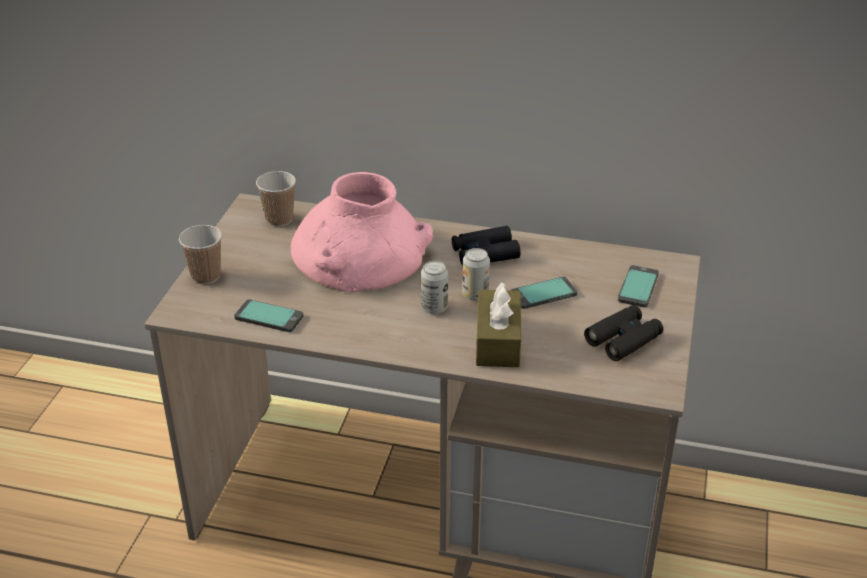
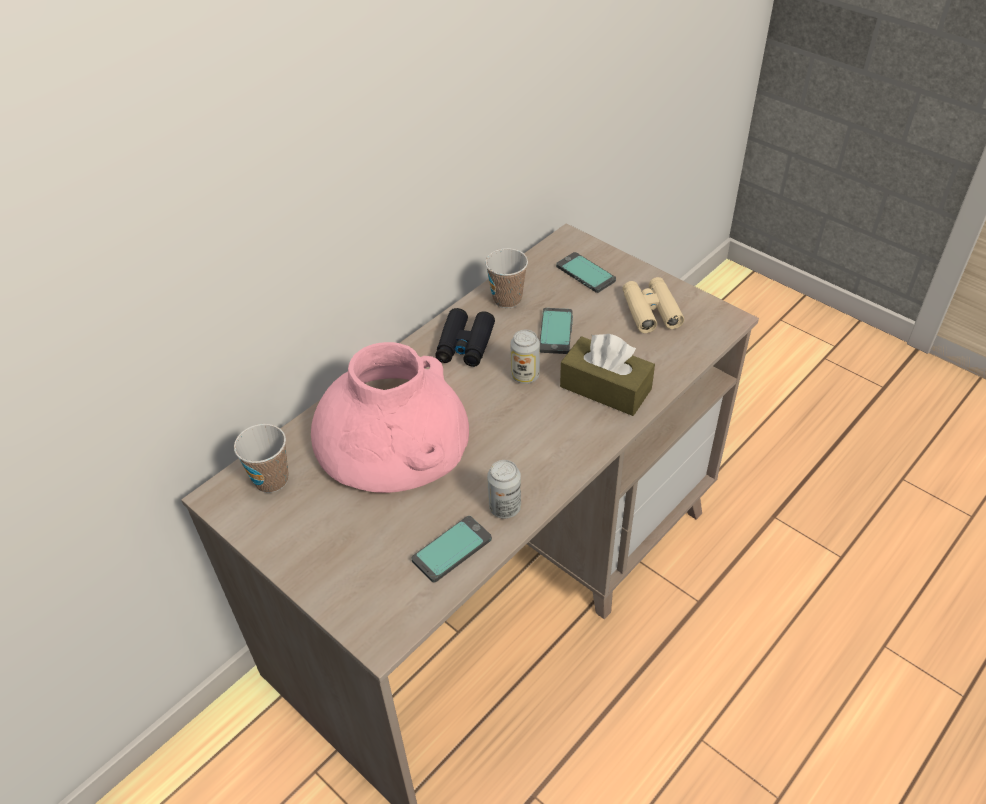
camera: 60 degrees left, 10 degrees up
(206, 276) = (330, 585): cup -> cup (507, 299)
(434, 308) = (526, 412): can -> can (505, 508)
(623, 339) = (650, 311): black binoculars -> beige binoculars

